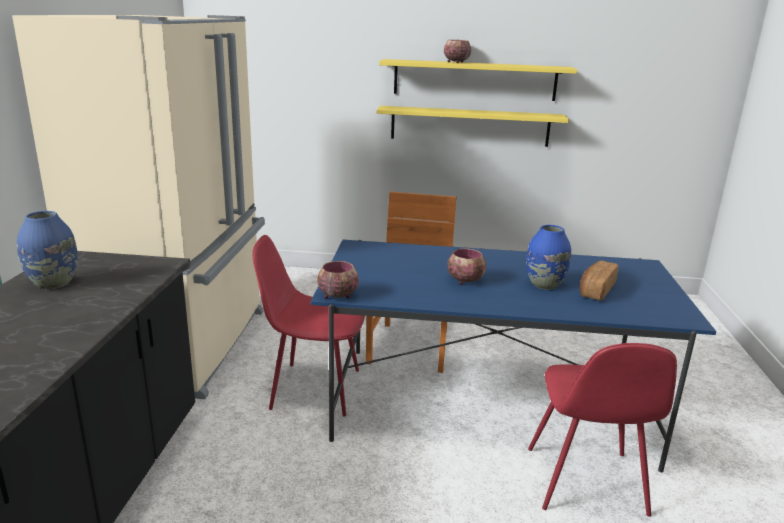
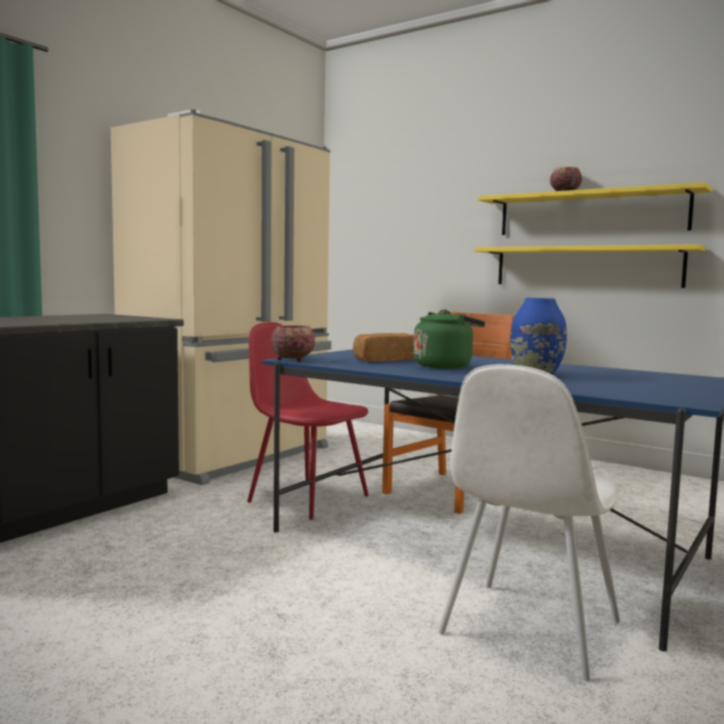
camera: 30 degrees right, 15 degrees down
(53, 283) = (62, 317): blue vase -> none
(466, 281) = (445, 366): bowl -> green kettle
(586, 483) = (528, 629): red chair -> white chair
(595, 290) = (597, 381): bread -> bread (385, 360)

